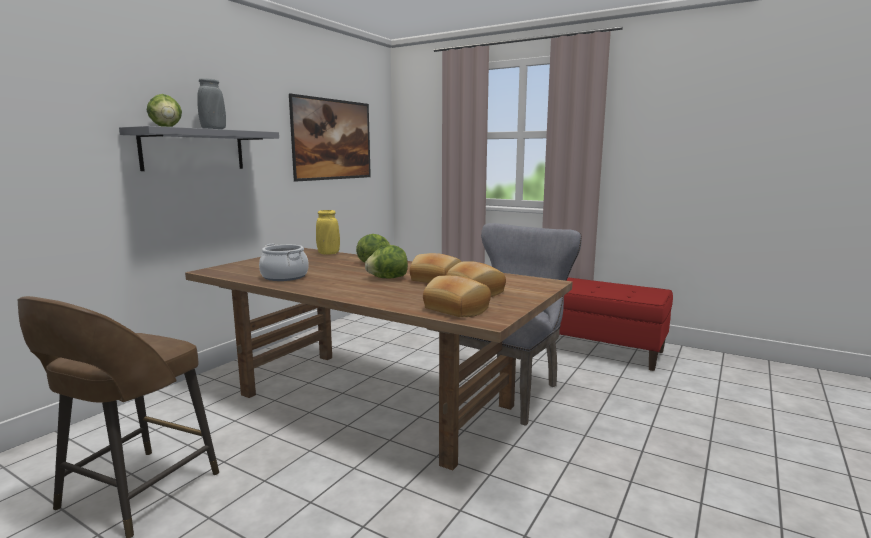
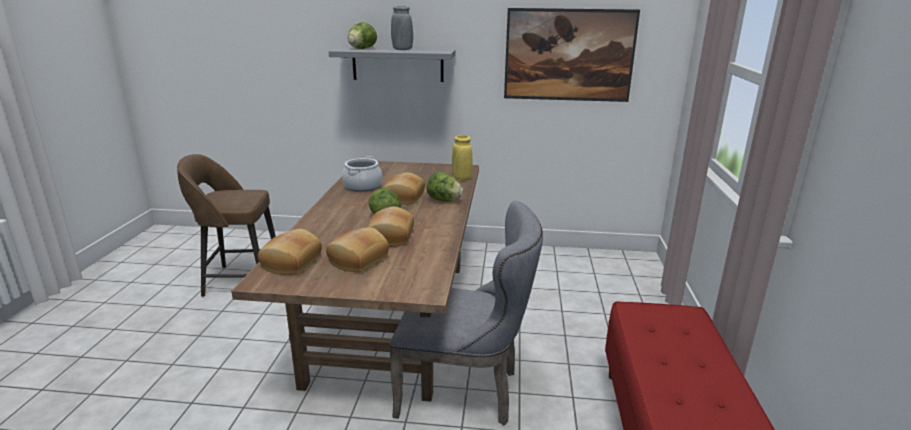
camera: 65 degrees right, 10 degrees up
(345, 270) = (403, 197): none -> bread

